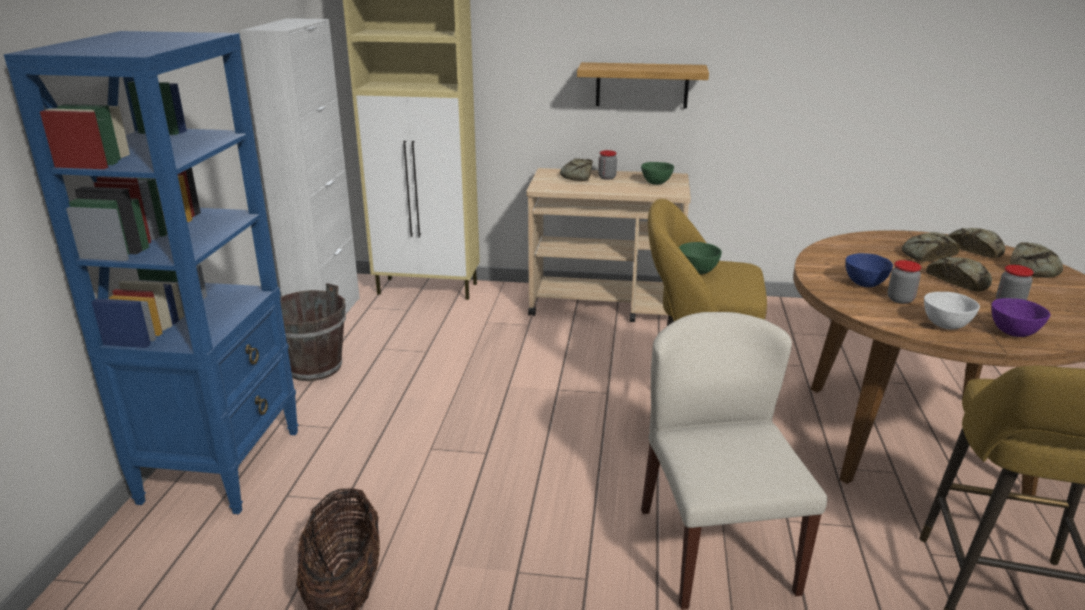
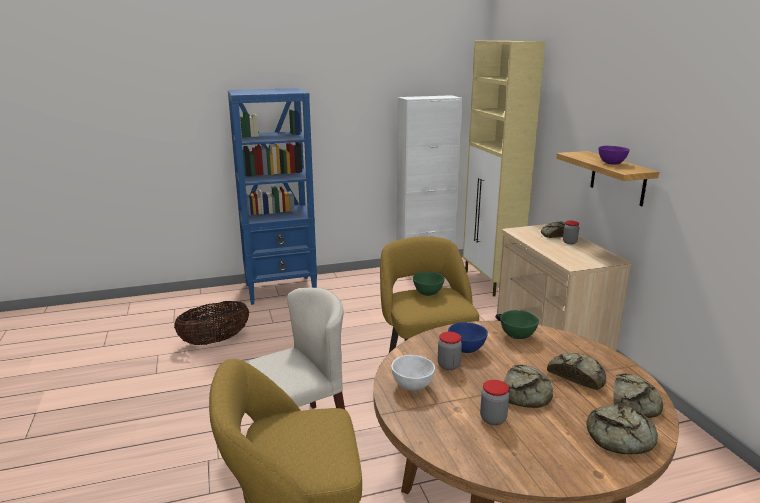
camera: 65 degrees right, 5 degrees down
(314, 367) = (373, 282): brown bucket -> none
(657, 183) = (586, 257): green bowl -> green bowl (518, 336)
(1012, 333) = (425, 418): purple bowl -> purple bowl (611, 163)

